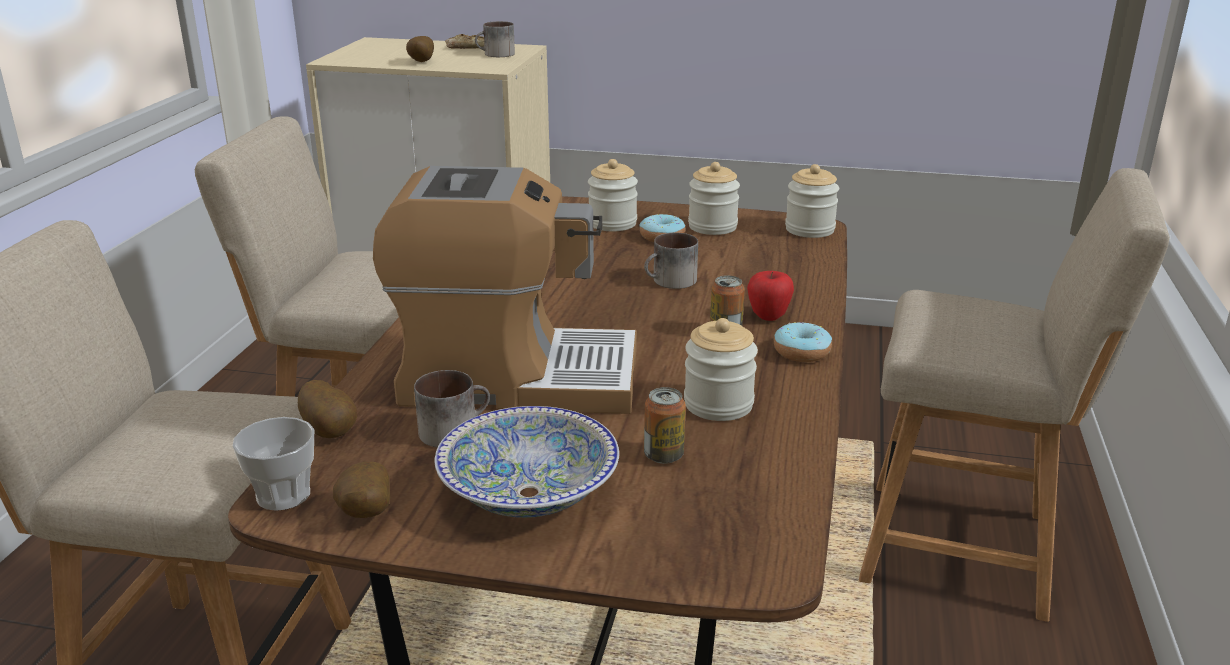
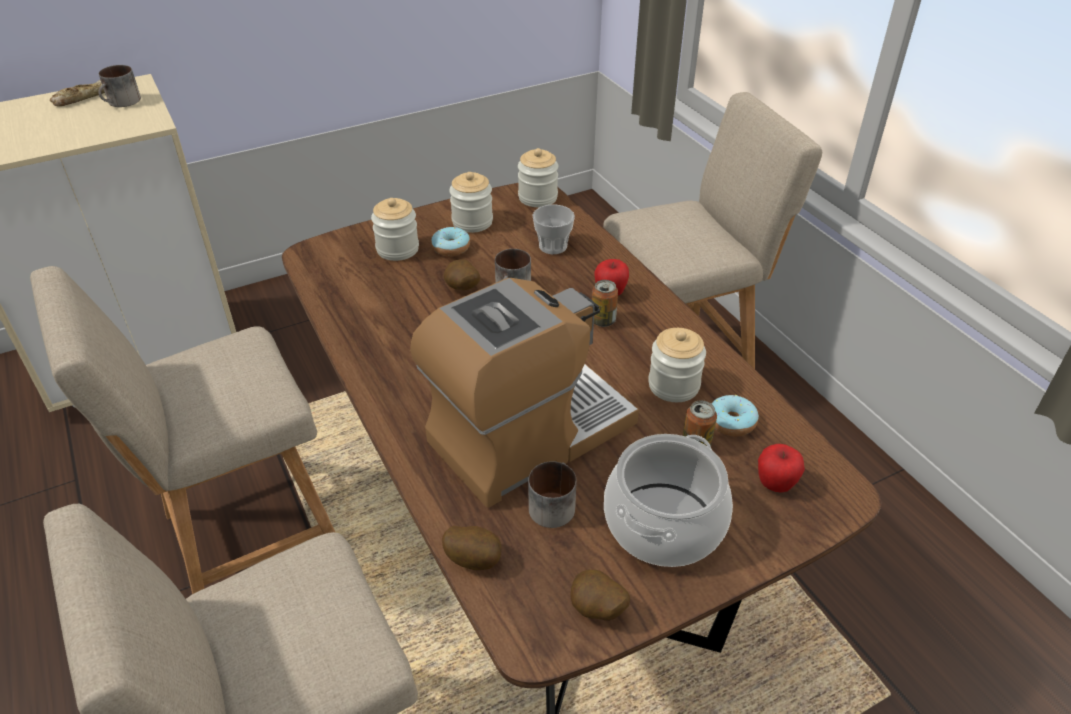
camera: 40 degrees left, 15 degrees up
(283, 495) = (522, 633): cup -> cup (553, 246)
(420, 62) = (59, 137): potato -> potato (462, 289)
(528, 494) = (664, 525): bowl -> cooking pot
(698, 524) = (775, 484): none -> apple
(801, 352) = (664, 315): donut -> donut (731, 422)

